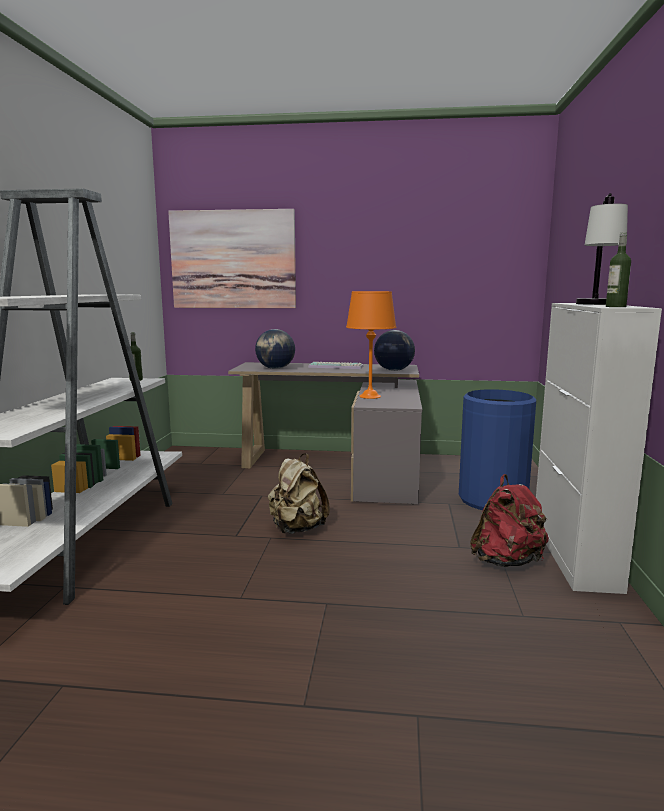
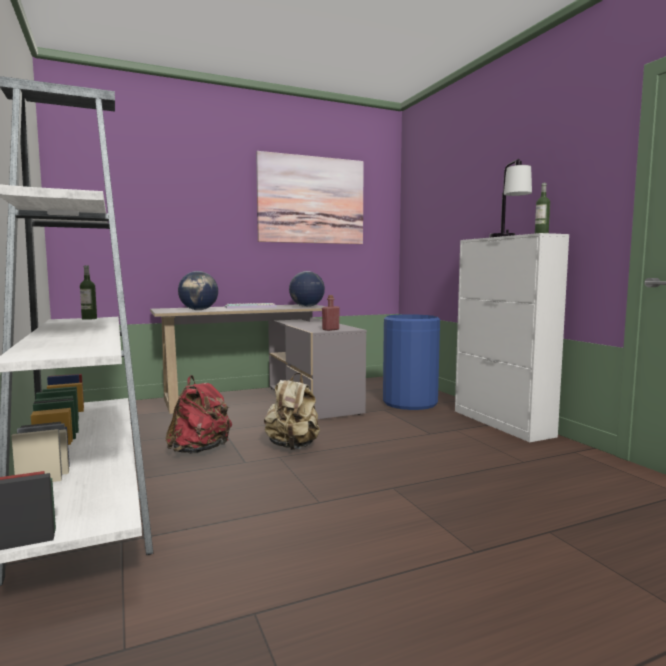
camera: 30 degrees left, 5 degrees down
(233, 259) = (133, 204): picture -> picture (311, 200)
(369, 396) = (306, 326): orange table lamp -> none
(382, 404) = (330, 329): none -> red bottle
(507, 561) = (471, 435): red backpack -> red backpack (200, 450)

